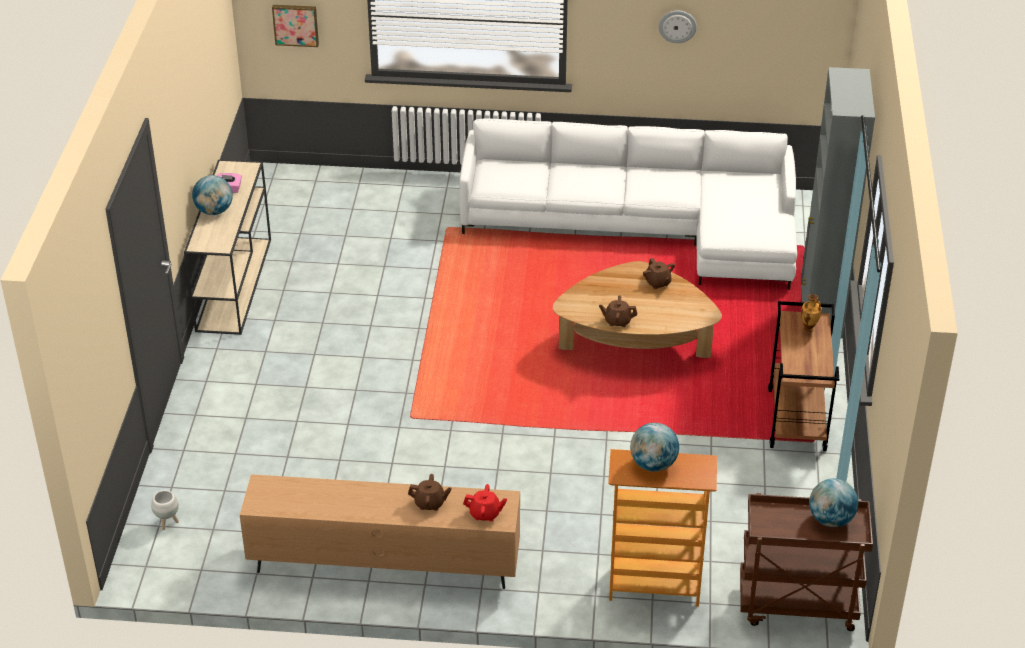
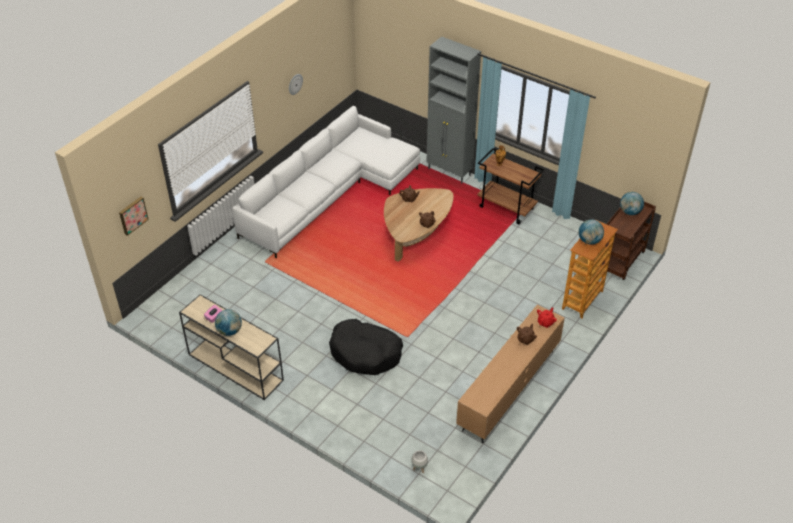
camera: 60 degrees left, 5 degrees up
(346, 389) = (365, 353): none -> black dog bed

